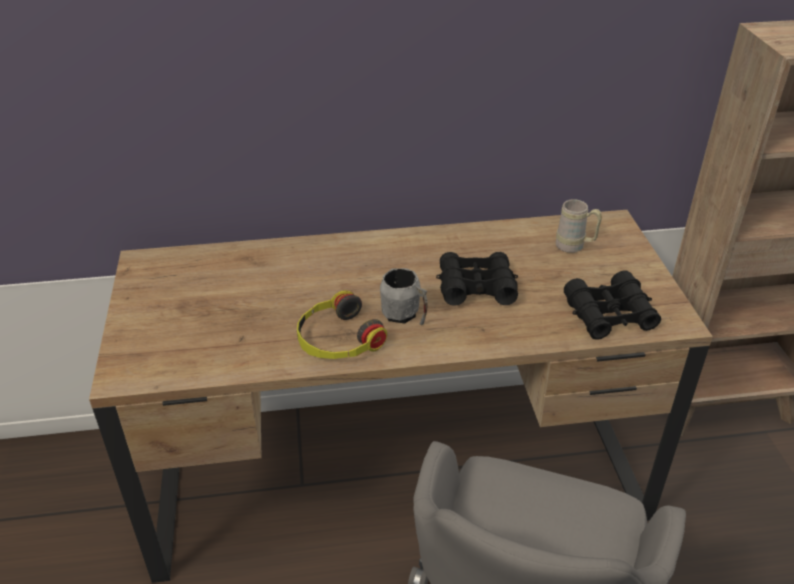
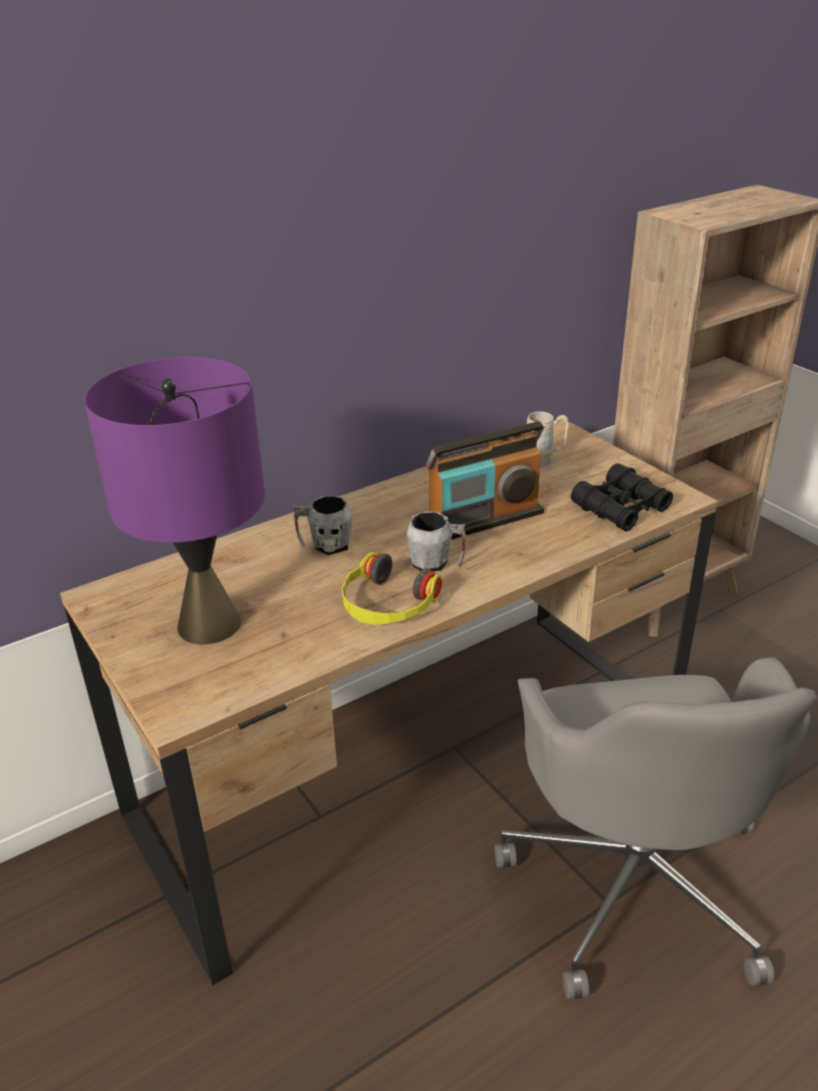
camera: 25 degrees left, 5 degrees down
(197, 311) = (209, 625): none -> purple table lamp
(330, 271) = (325, 545): none -> grey mug
(476, 287) = (483, 519): black binoculars -> radio

